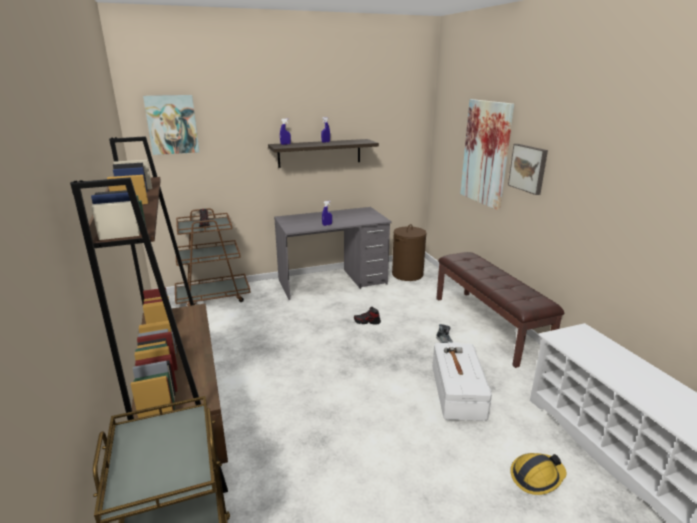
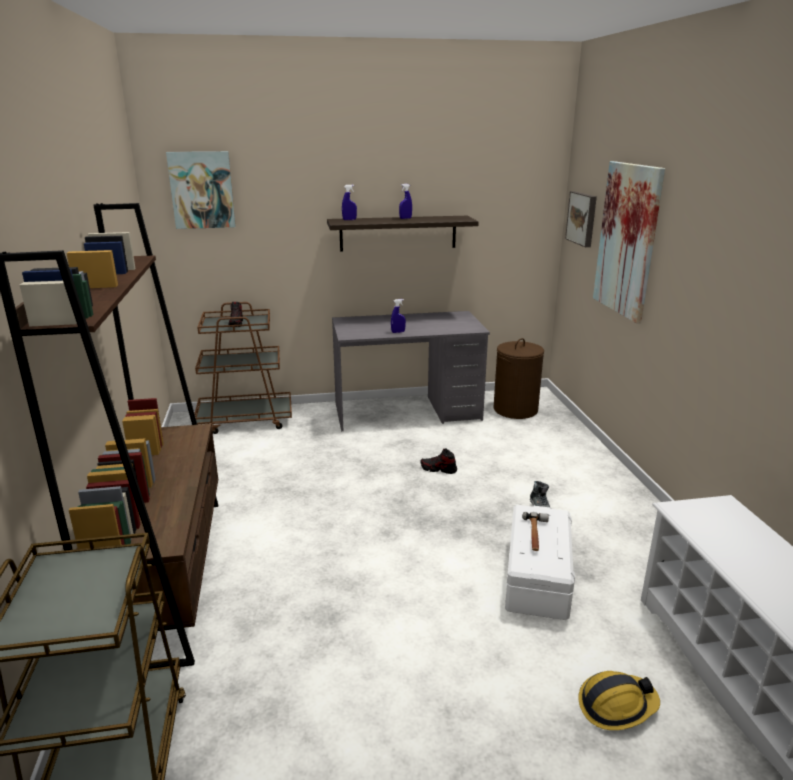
camera: 10 degrees right, 0 degrees up
(488, 325) = (612, 489): brown bench -> none
(528, 168) = (679, 263): picture -> picture (582, 218)

